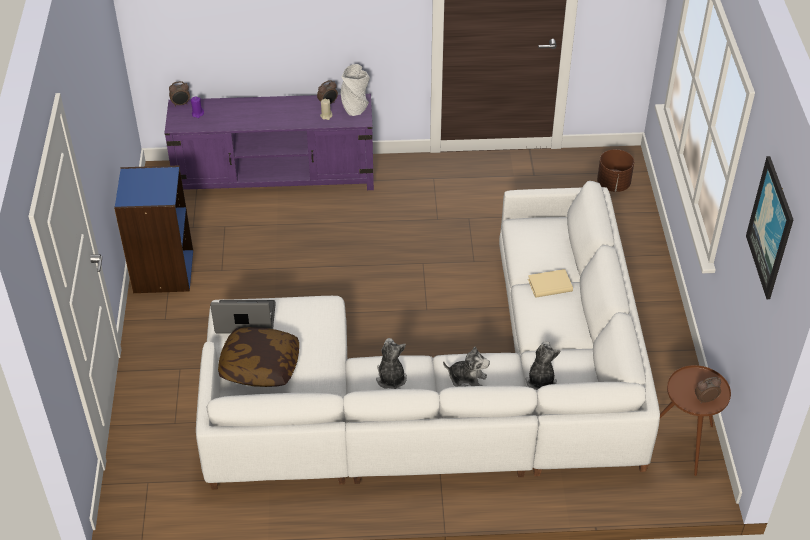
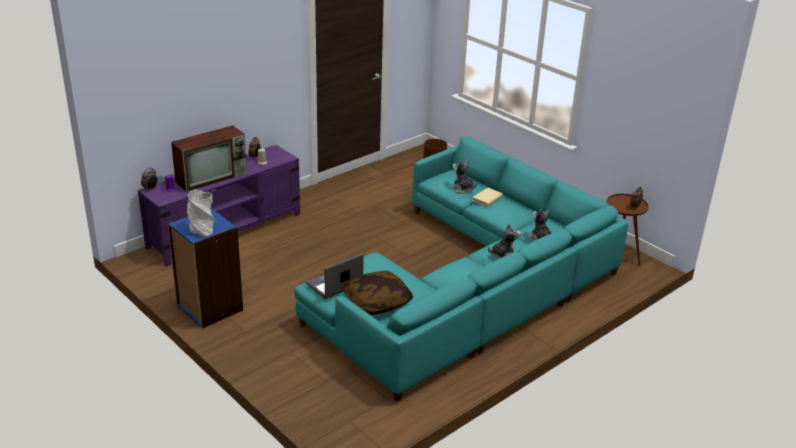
camera: 40 degrees left, 15 degrees down
(254, 115) = (212, 177): none -> television
(355, 106) = (274, 153): grey vase -> grey vase (202, 229)
(391, 378) = (461, 273): plush toy -> plush toy (462, 189)
(444, 389) = (468, 287): white sofa -> turquoise sofa
(771, 228) = (653, 68): picture -> none

